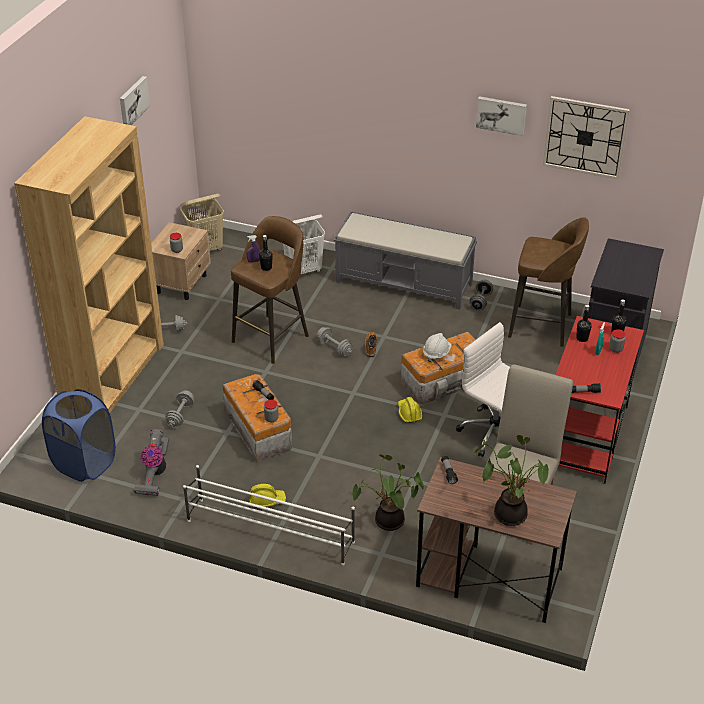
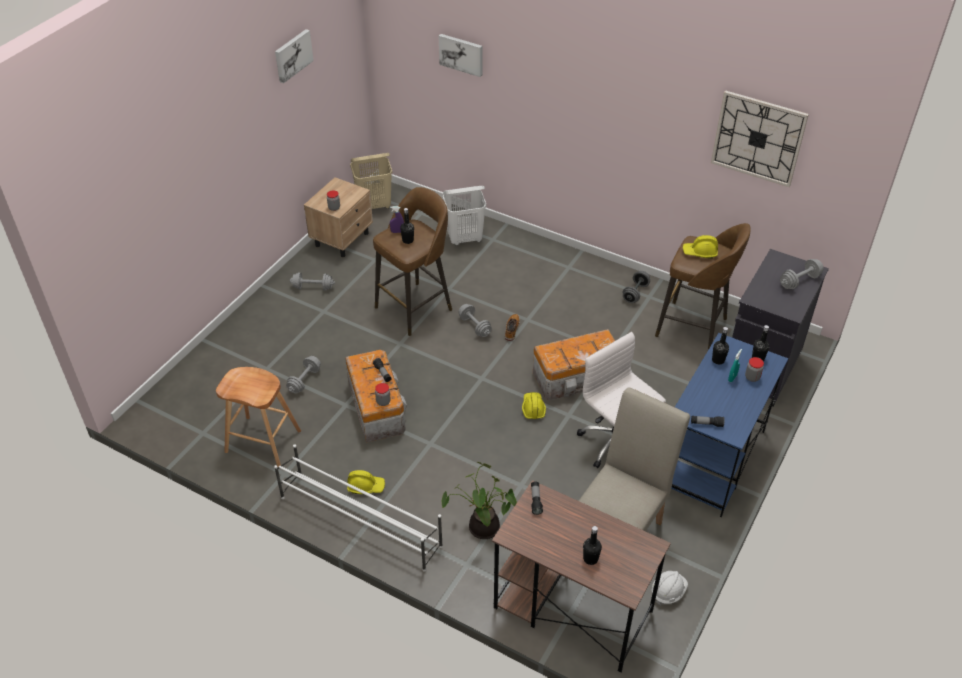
camera: 10 degrees right, 5 degrees up
(84, 463) = (198, 420): blue laundry basket -> none
(113, 374) = (251, 328): brown bookcase -> none
(154, 474) = (262, 441): vacuum cleaner -> brown stool
(405, 283) = (562, 264): grey bench -> none
(436, 353) = (569, 350): white hard hat -> white hard hat (668, 591)
(501, 115) = (672, 105): picture -> picture (461, 54)
(510, 513) = (590, 558): potted plant -> black bottle
(543, 250) = (700, 252): none -> yellow hard hat
(585, 437) = (711, 460): red desk -> blue desk
(640, 262) = (799, 281): none -> grey dumbbell

